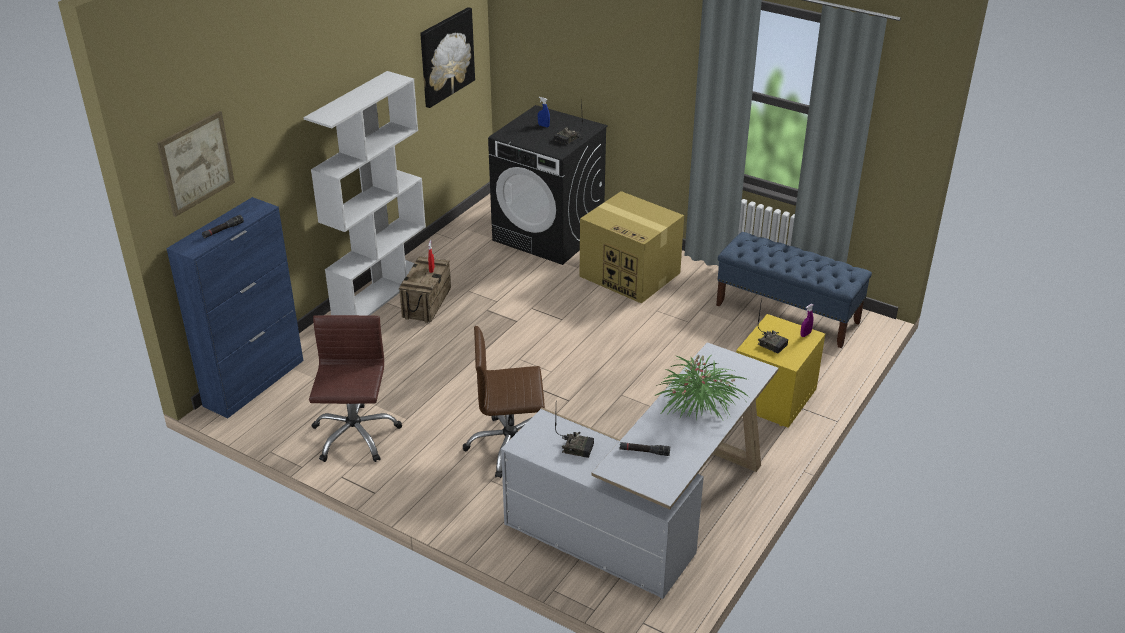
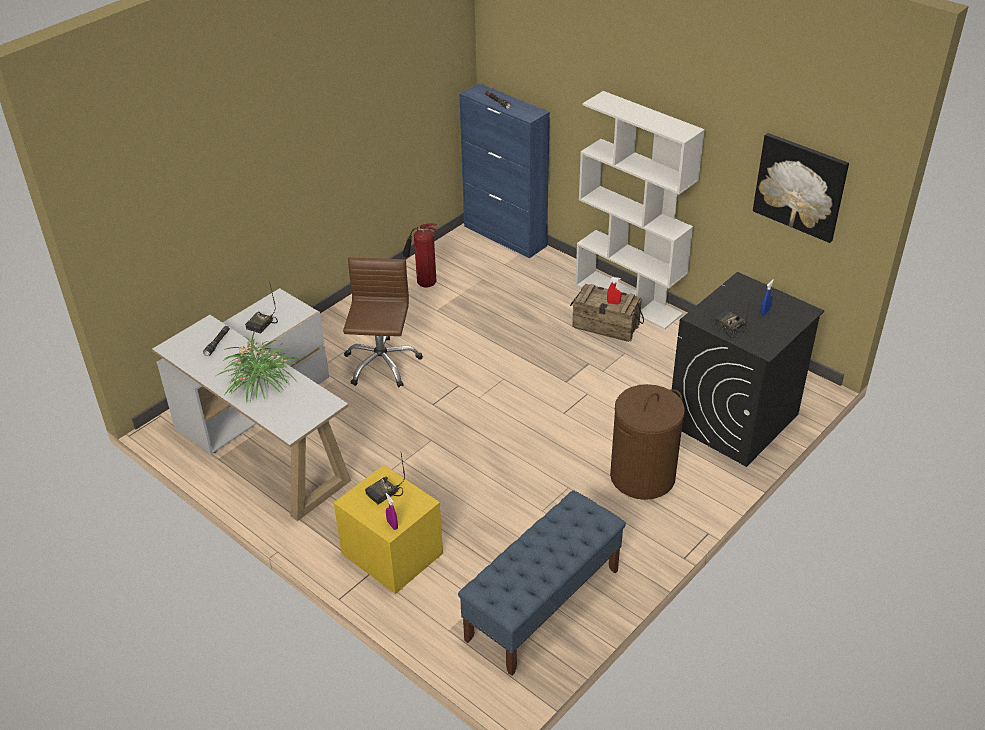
camera: 100 degrees right, 5 degrees up
(196, 163) = (513, 46): picture -> none
(354, 435) = (424, 284): brown office chair -> fire extinguisher
(631, 275) = (642, 477): cardboard box -> brown laundry basket

